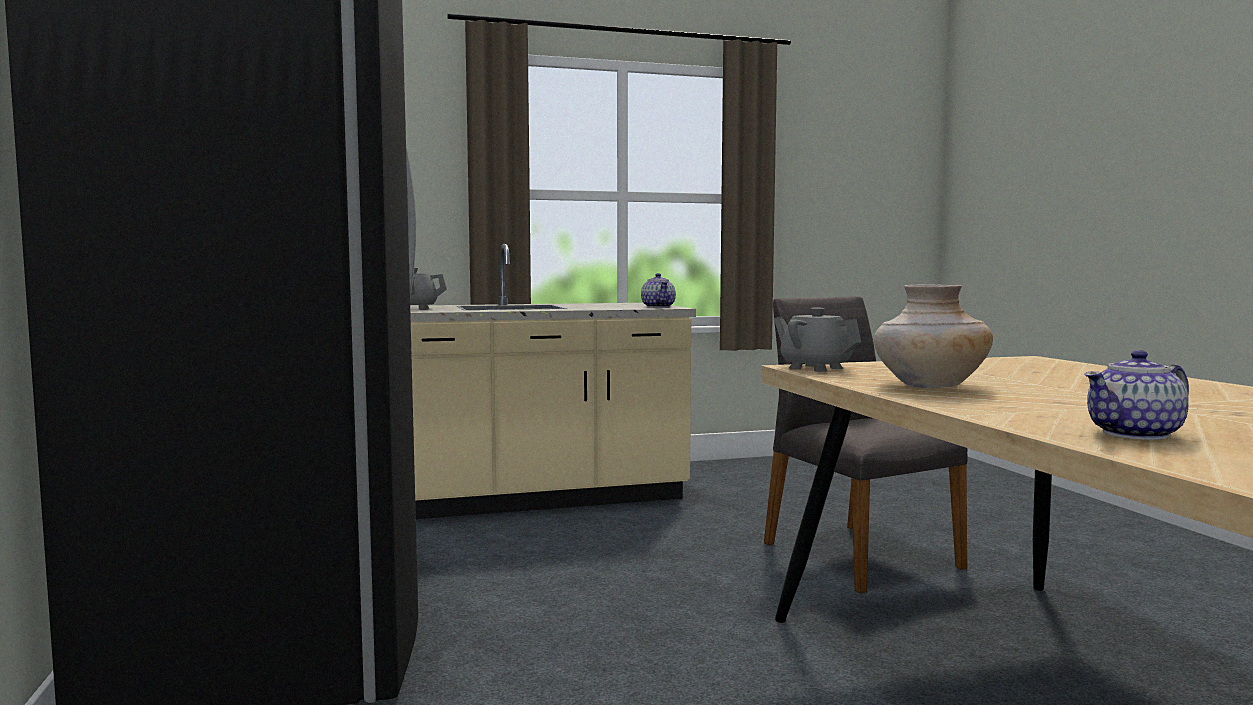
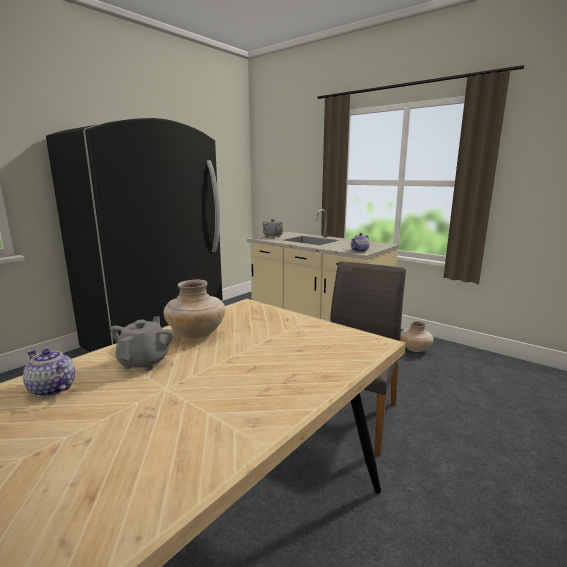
camera: 55 degrees right, 10 degrees up
(722, 477) = (415, 349): none -> beige vase
(815, 368) = (245, 307): grey teapot -> grey teapot (145, 362)

